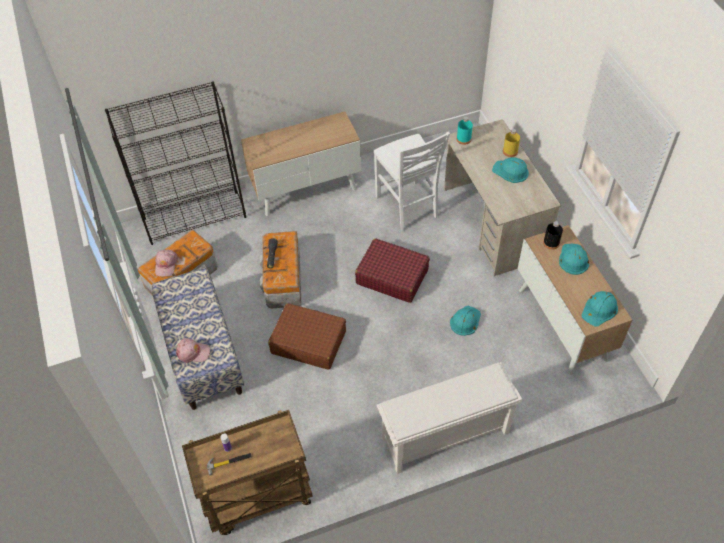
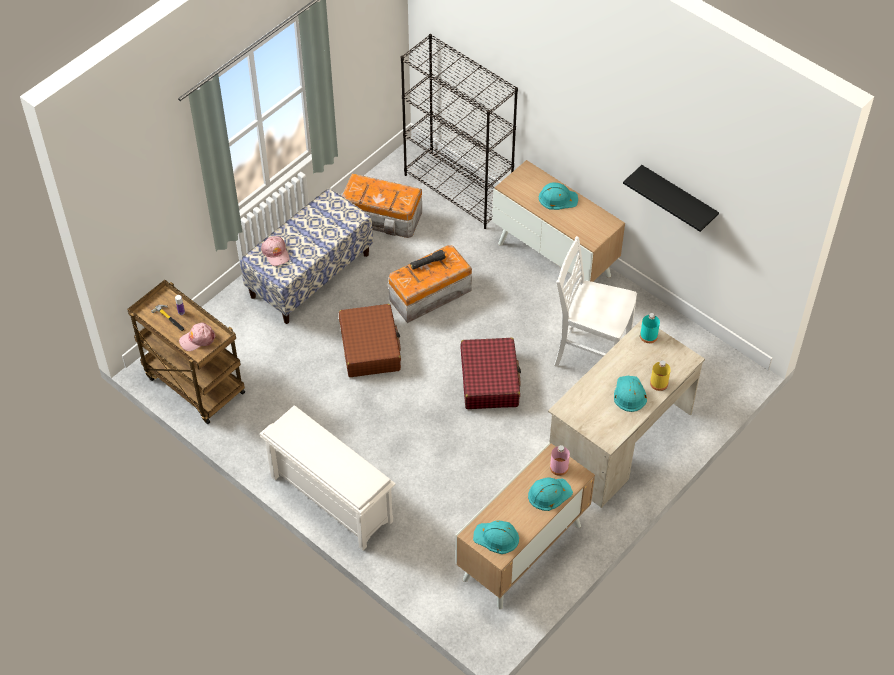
camera: 60 degrees right, 0 degrees up
(166, 265) = (367, 191): pink cap -> pink cap (197, 339)
(385, 49) = (678, 198): none -> black shelf
(407, 207) = (590, 356): white chair -> white chair turned 75 degrees clockwise
(465, 321) = (473, 465): turquoise hard hat -> turquoise hard hat (557, 198)
(551, 243) = (559, 467): black bottle -> pink bottle

